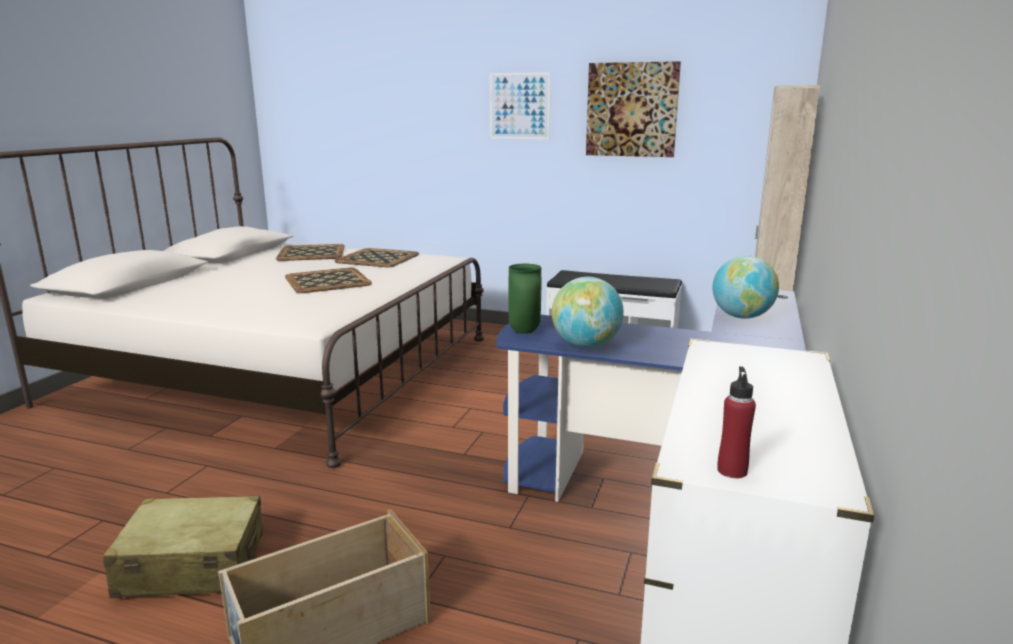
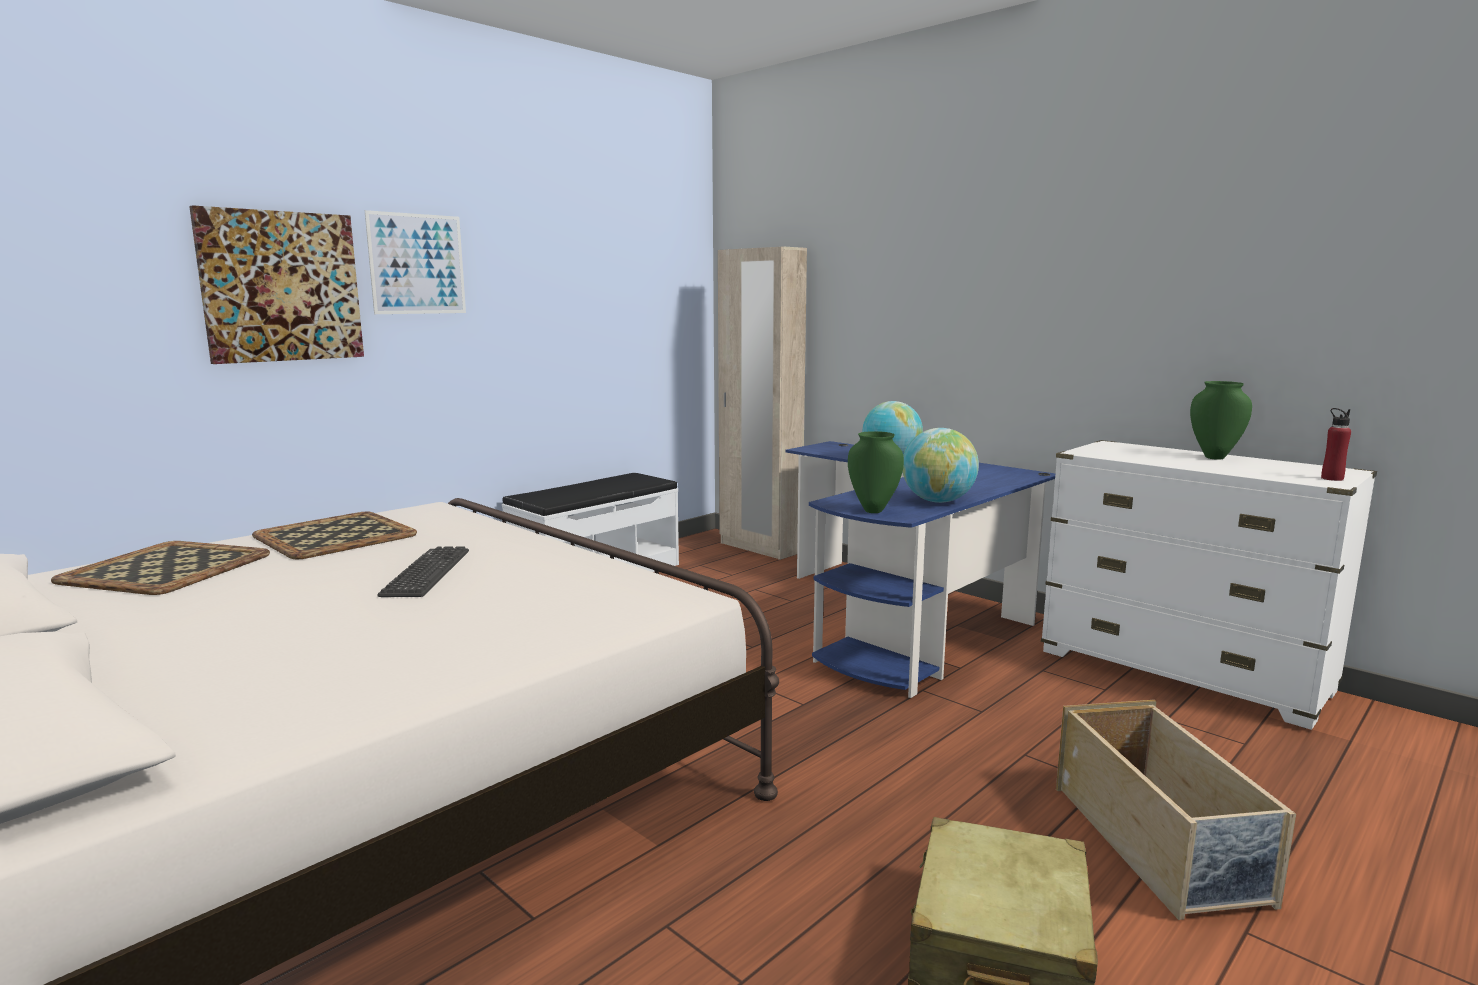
camera: 65 degrees left, 5 degrees down
(328, 281) = (427, 573): tray -> keyboard
(632, 110) = (562, 272): picture -> picture (281, 287)
(794, 406) = (1214, 458): none -> green vase

